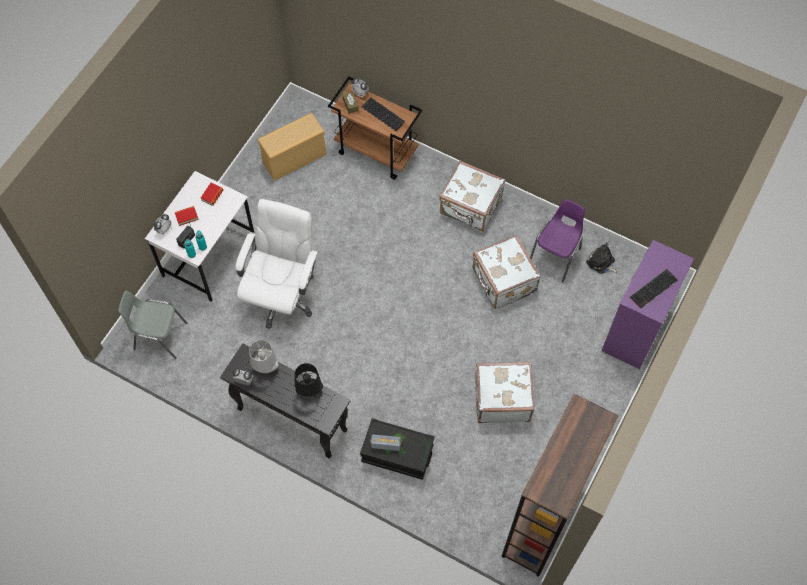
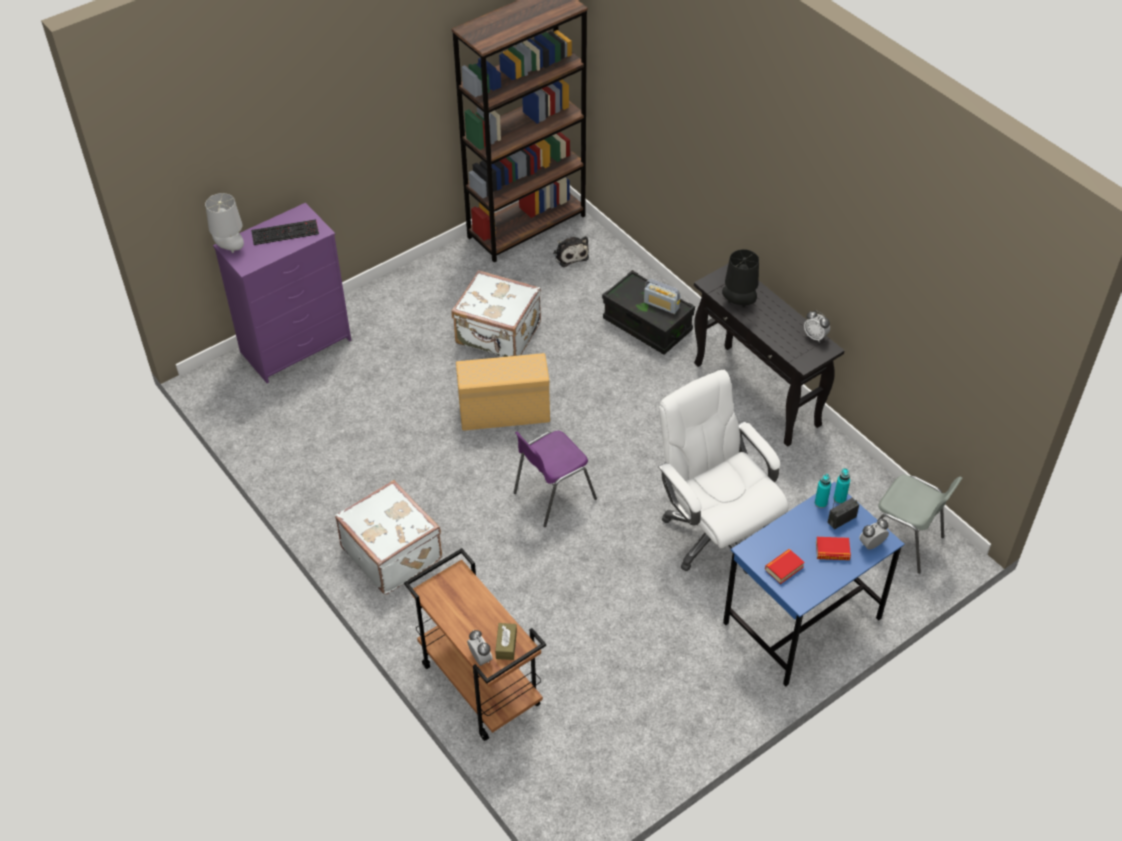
camera: 155 degrees left, 15 degrees down
(209, 256) = (802, 622): white desk -> blue desk
(265, 368) = (784, 340): grey table lamp -> grey table lamp (230, 248)
(281, 294) = (714, 534): white office chair -> white office chair turned 105 degrees clockwise
(295, 158) = (612, 724): beige storage box -> beige storage box (503, 413)
(384, 114) = (462, 610): keyboard -> none
(503, 281) = (413, 448): white suitcase -> none
(555, 256) = (325, 453): purple chair -> purple chair (552, 496)
(601, 263) = (275, 425): plush toy -> plush toy (570, 254)

